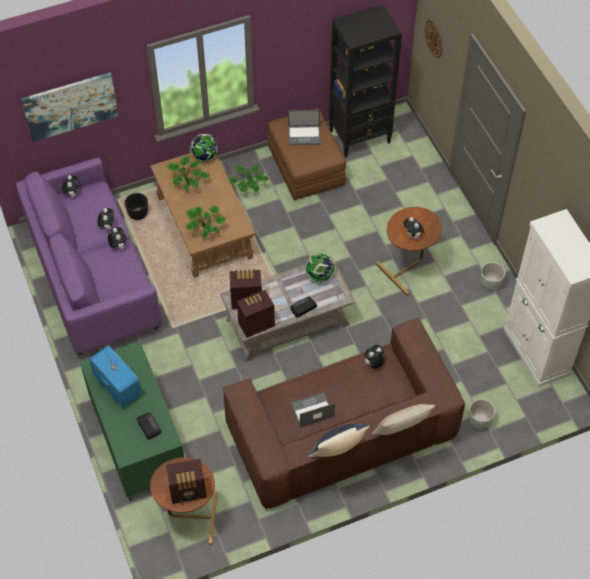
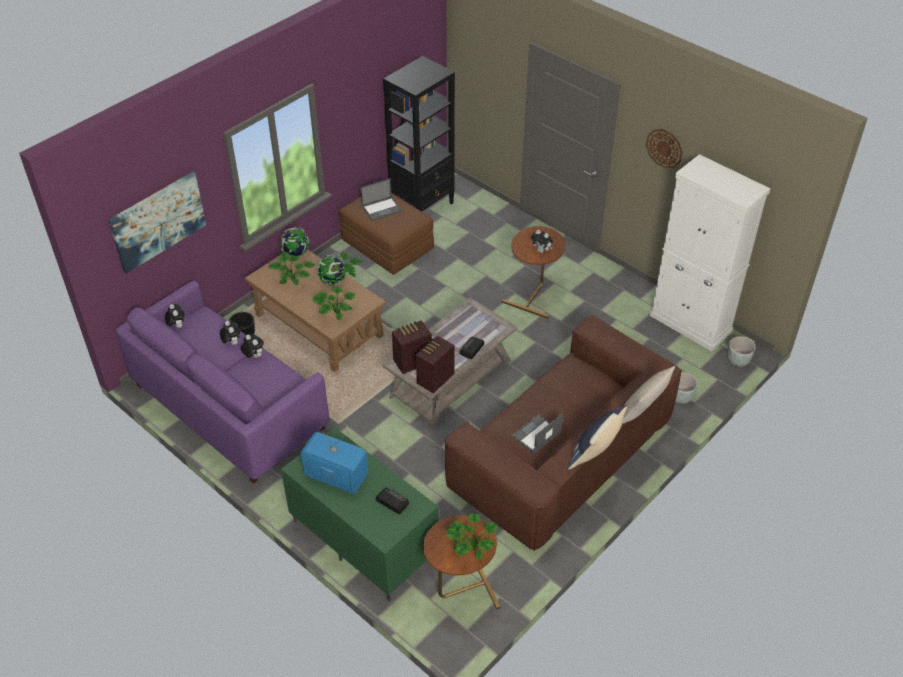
camera: 25 degrees left, 10 degrees down
(188, 491) = (470, 548): radio -> potted plant
(320, 276) = (470, 317): globe -> globe (333, 281)
(373, 364) = (567, 374): plush toy -> none
(434, 38) = (477, 77): wall clock -> wall clock (664, 148)
(490, 283) = (614, 284): grey planter -> grey planter (737, 361)

